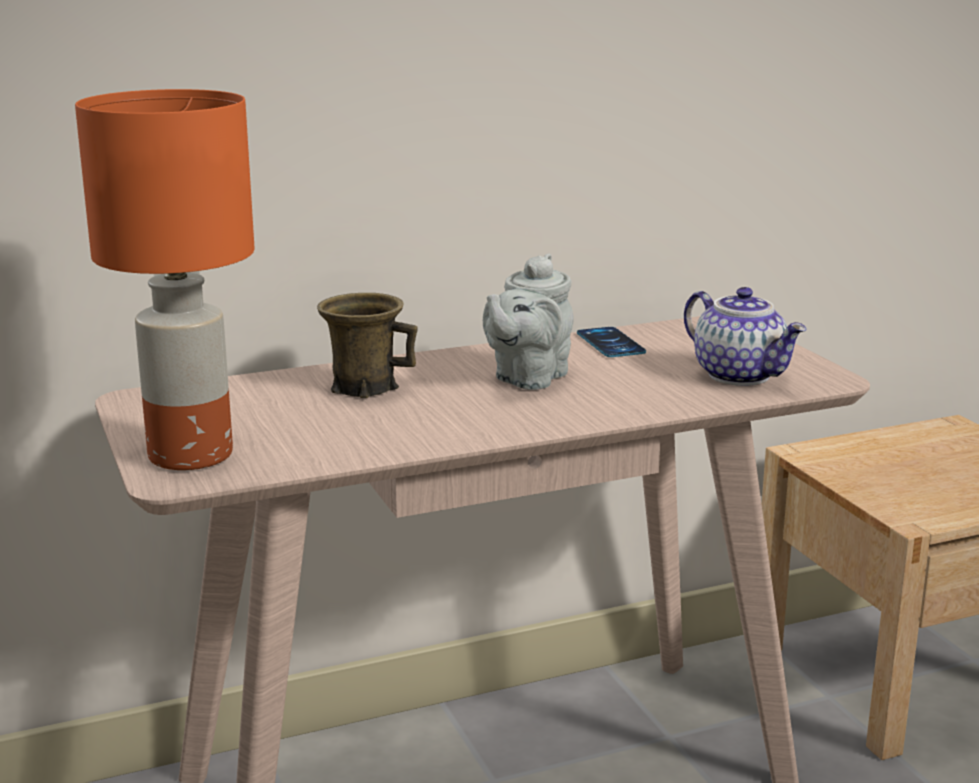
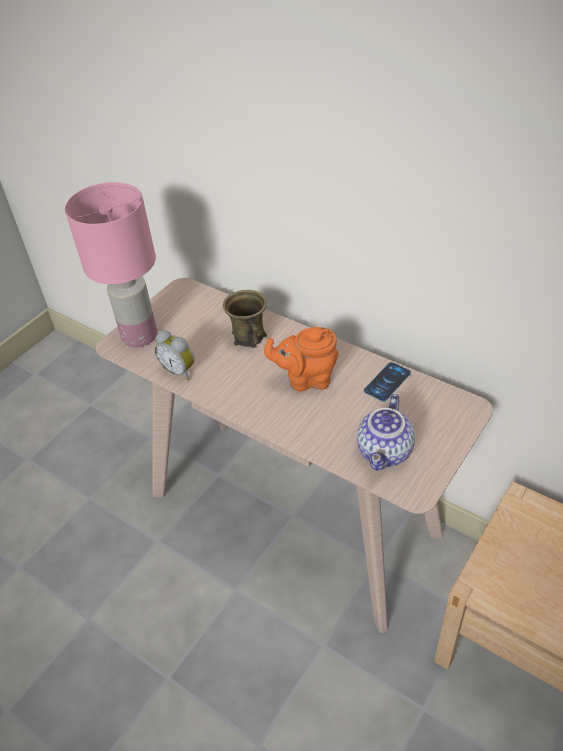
camera: 60 degrees right, 25 degrees up
(193, 455) = (140, 336): orange table lamp -> pink table lamp
(350, 447) = (180, 370): none -> alarm clock
(527, 378) = (306, 379): grey teapot -> orange teapot

